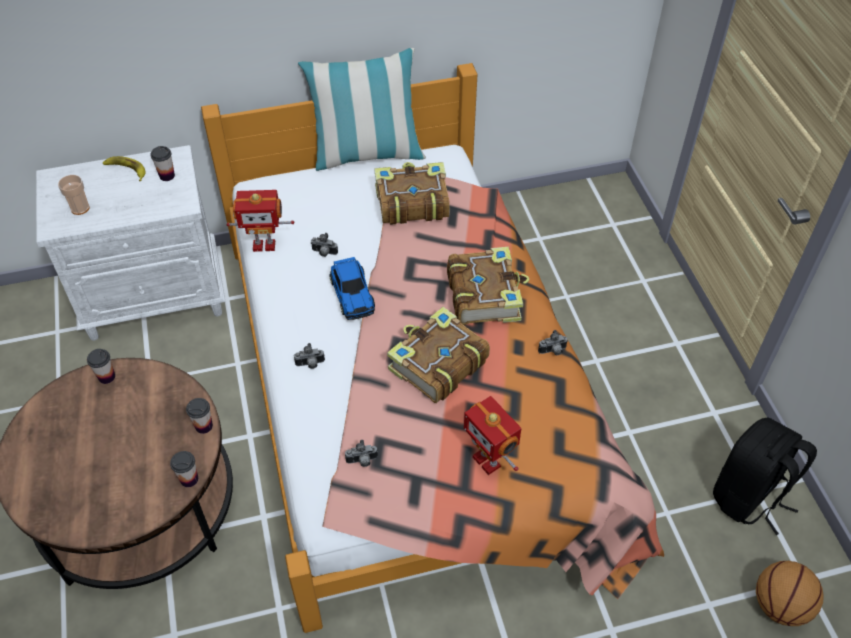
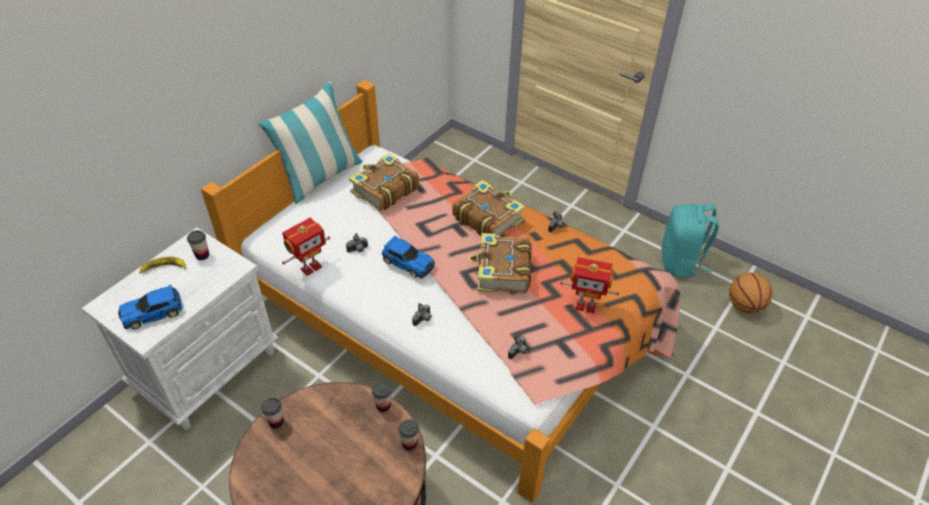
camera: 40 degrees left, 5 degrees down
(80, 208) = (154, 312): cup -> toy car
(749, 497) = (680, 262): black backpack -> turquoise backpack

